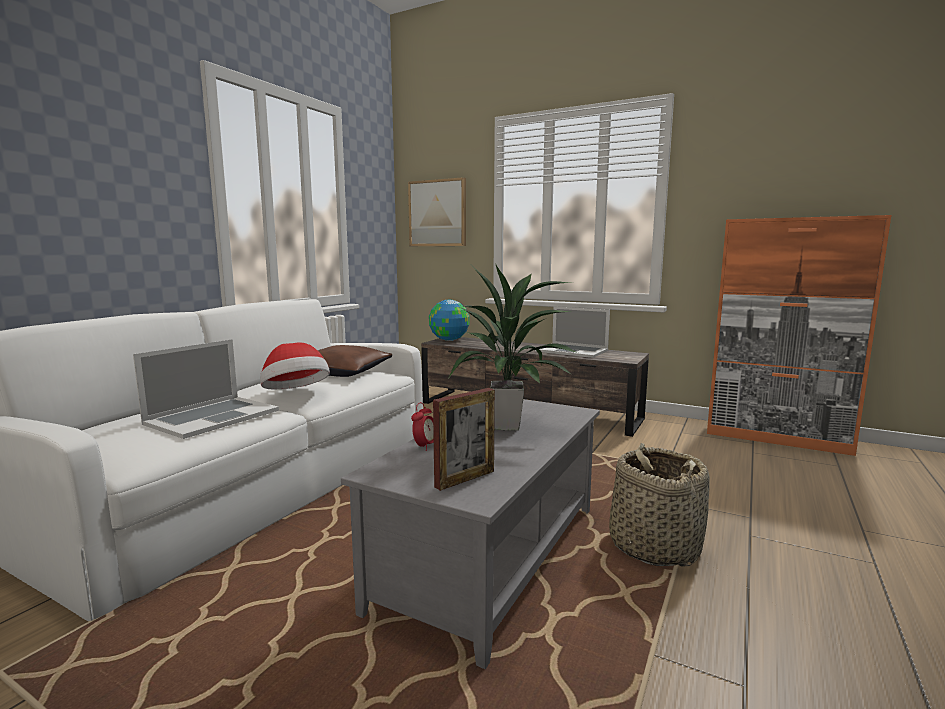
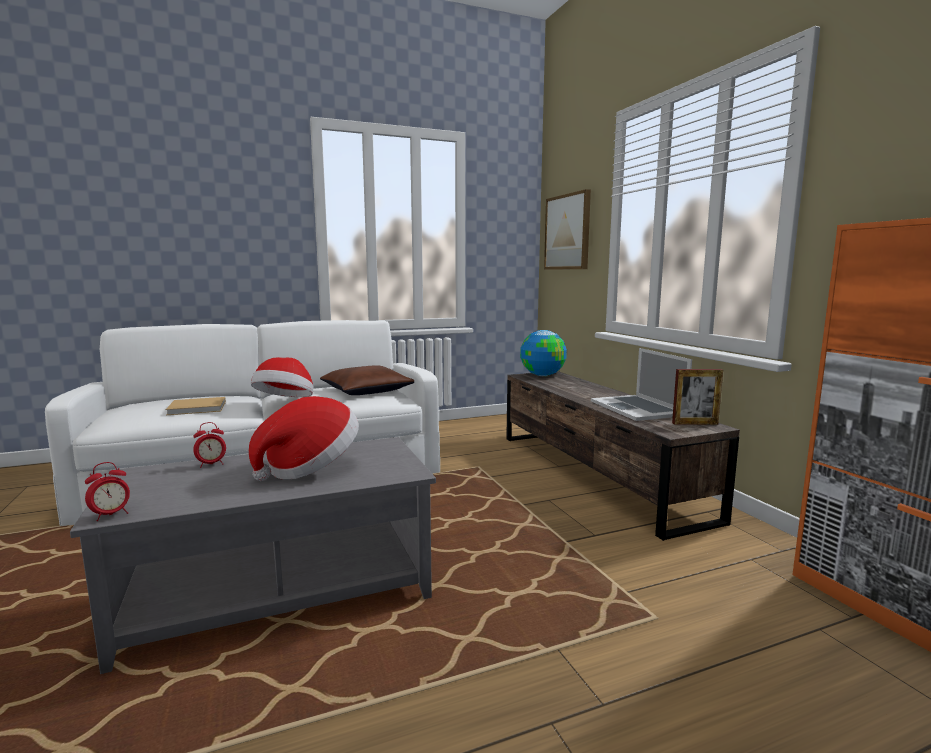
camera: 40 degrees right, 0 degrees up
(212, 417) = (199, 408): laptop -> beige book
(465, 479) = (148, 497): picture frame -> picture frame (695, 423)
(482, 497) = (111, 515): none -> alarm clock
(508, 426) = (310, 467): potted plant -> hat
(654, 546) = (416, 665): basket -> none

